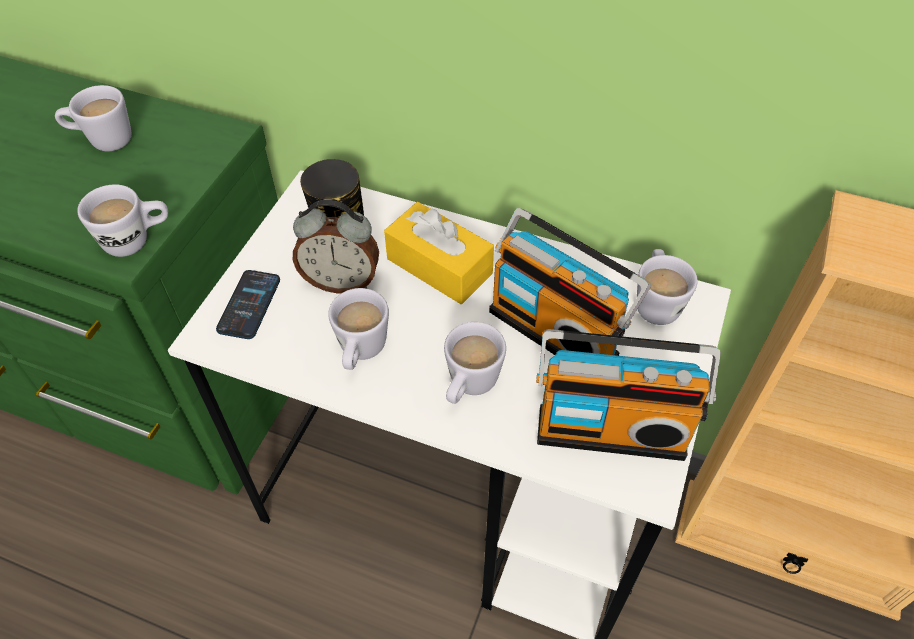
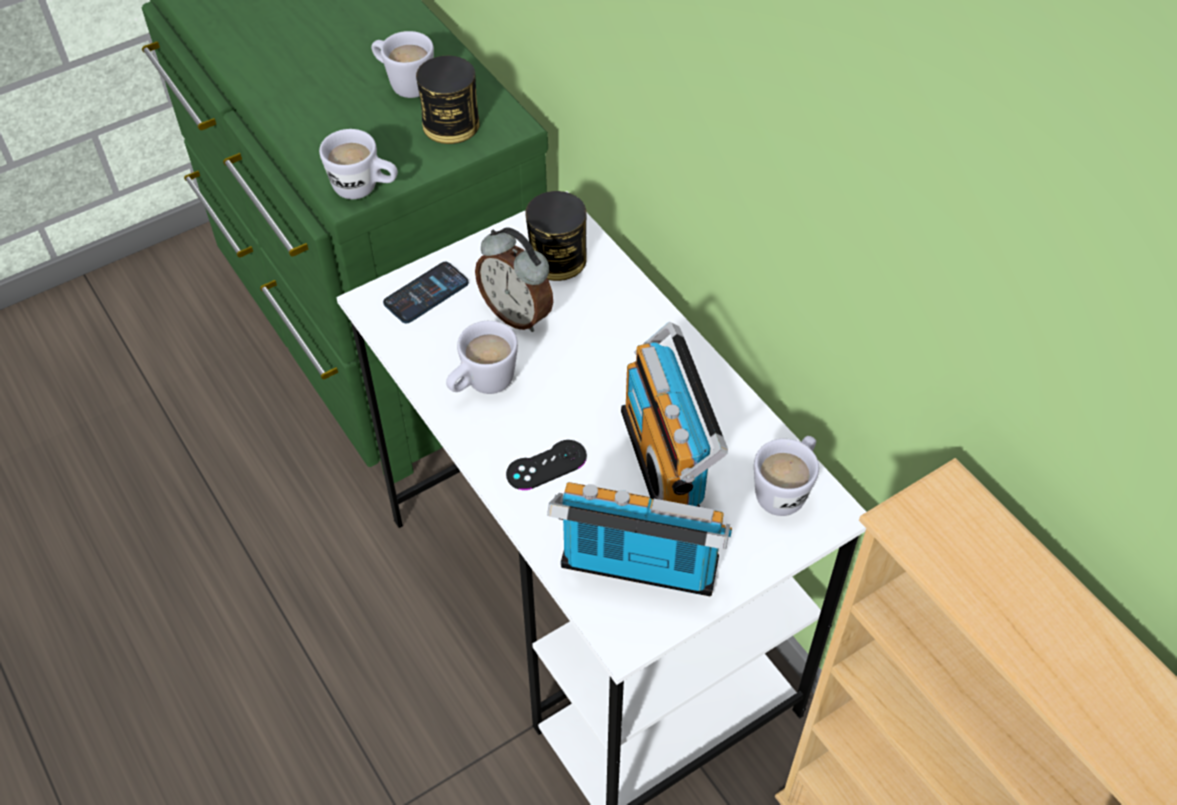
camera: 35 degrees right, 0 degrees up
(174, 154) = (451, 124): none -> can
(439, 266) = (613, 346): yellow tissue box -> none
(469, 387) = (546, 465): white mug -> black game controller
(611, 427) = (637, 571): radio -> radio turned 150 degrees clockwise

